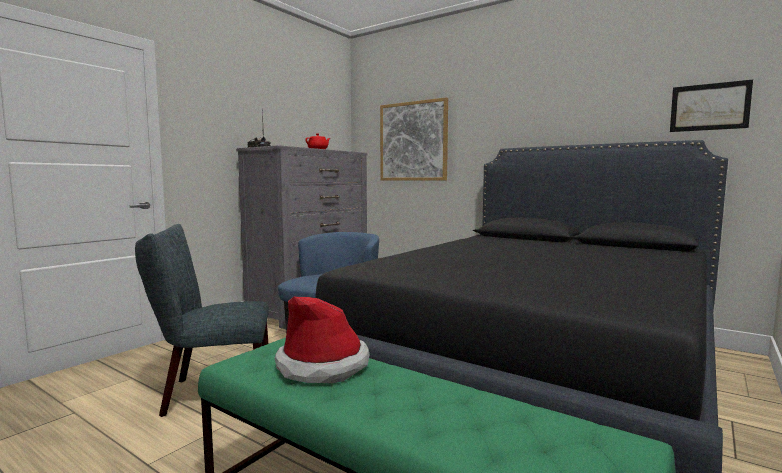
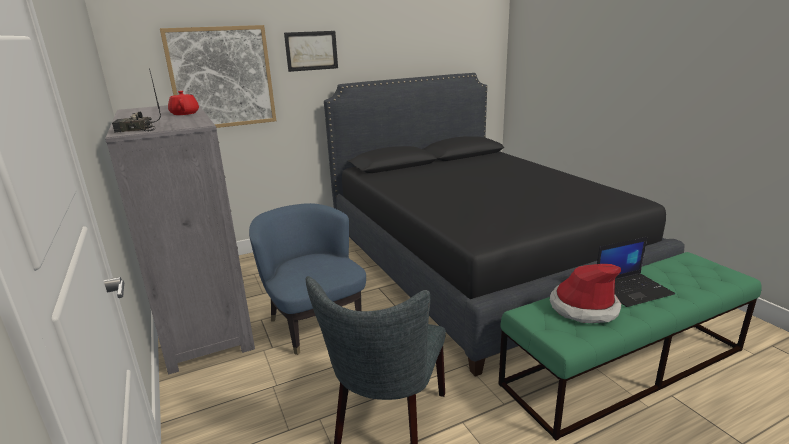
camera: 60 degrees left, 15 degrees up
(407, 392) = (632, 289): none -> laptop
(709, 107) = (471, 48): picture -> picture (311, 51)

